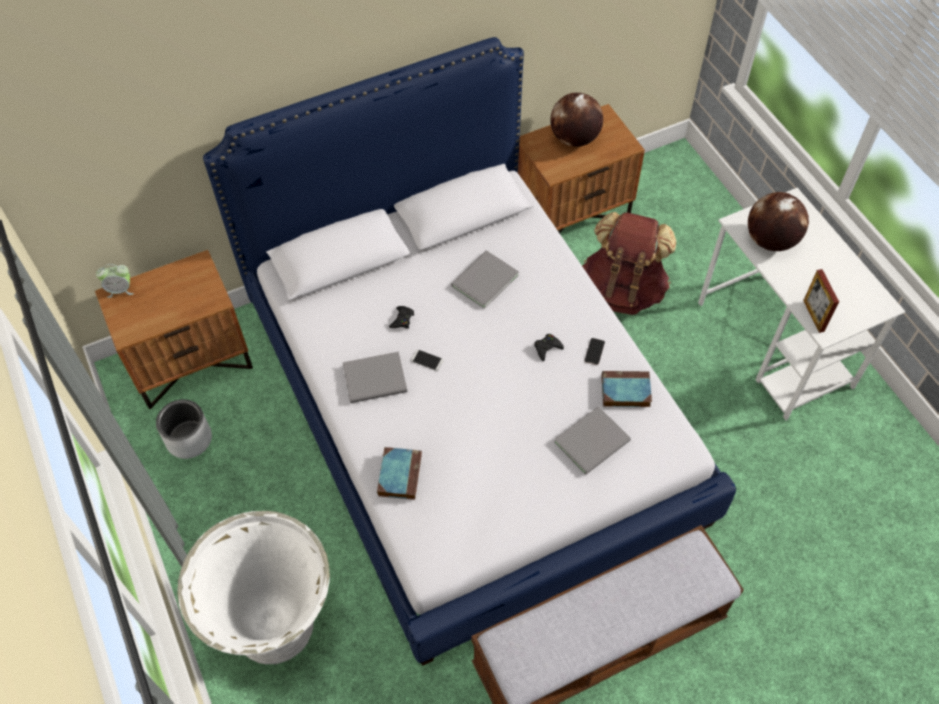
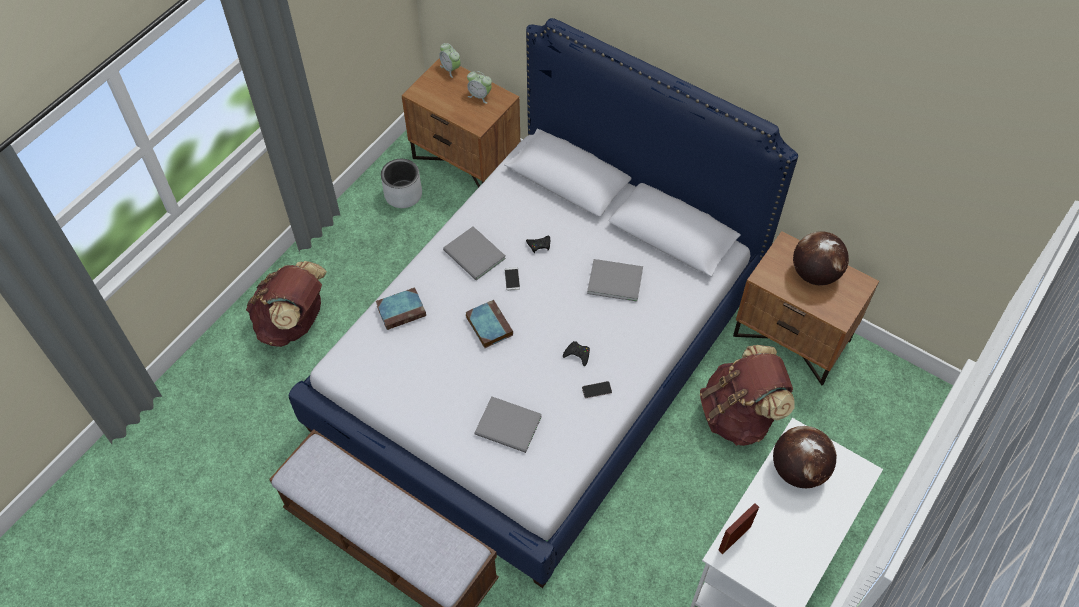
camera: 60 degrees right, 0 degrees up
(179, 281) = (480, 96): none -> alarm clock
(276, 623) = (294, 323): white planter -> brown backpack
(624, 391) = (571, 429): book -> book (488, 325)

